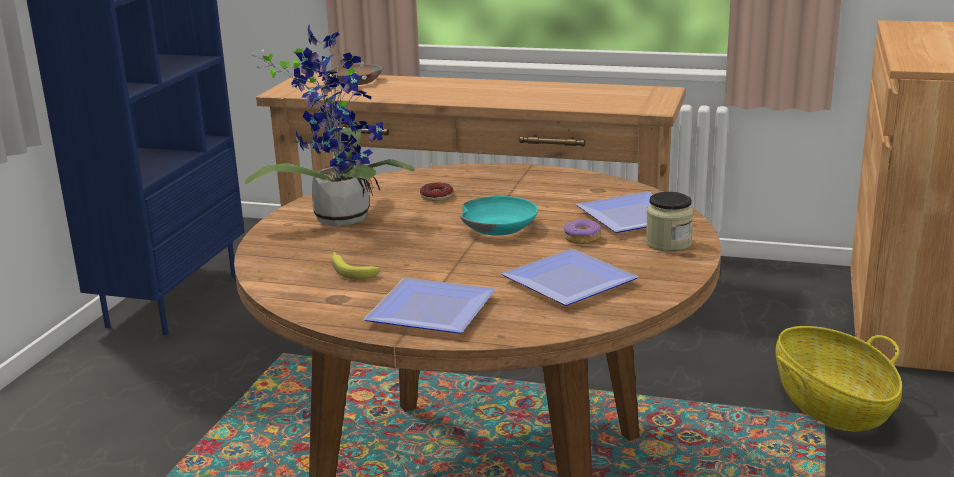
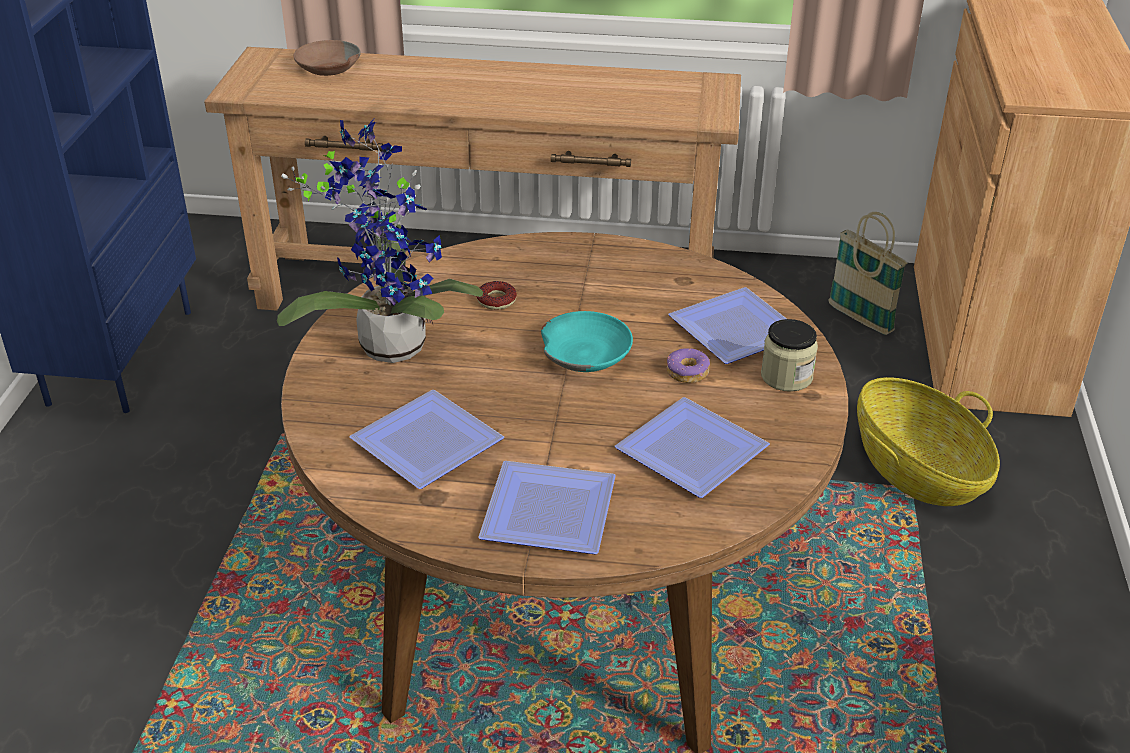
camera: 10 degrees left, 15 degrees up
(350, 270) = (433, 443): banana -> plate
(796, 301) = (860, 319): none -> basket

